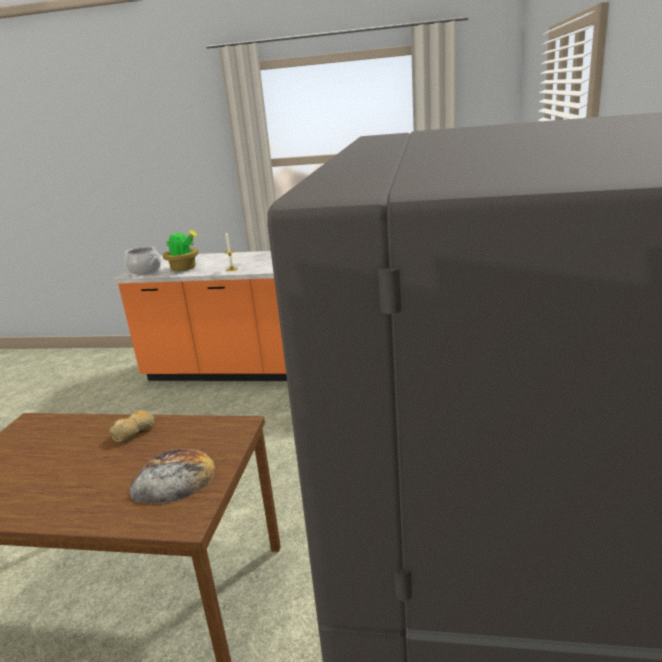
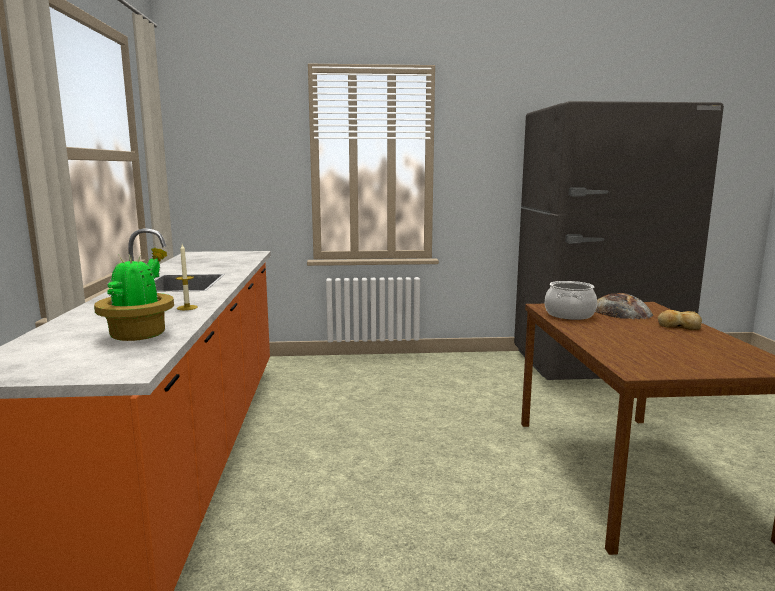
camera: 105 degrees left, 10 degrees down
(134, 432) = (590, 329): bread -> bread (678, 326)
(145, 270) = (106, 364): cooking pot -> cooking pot (569, 314)

